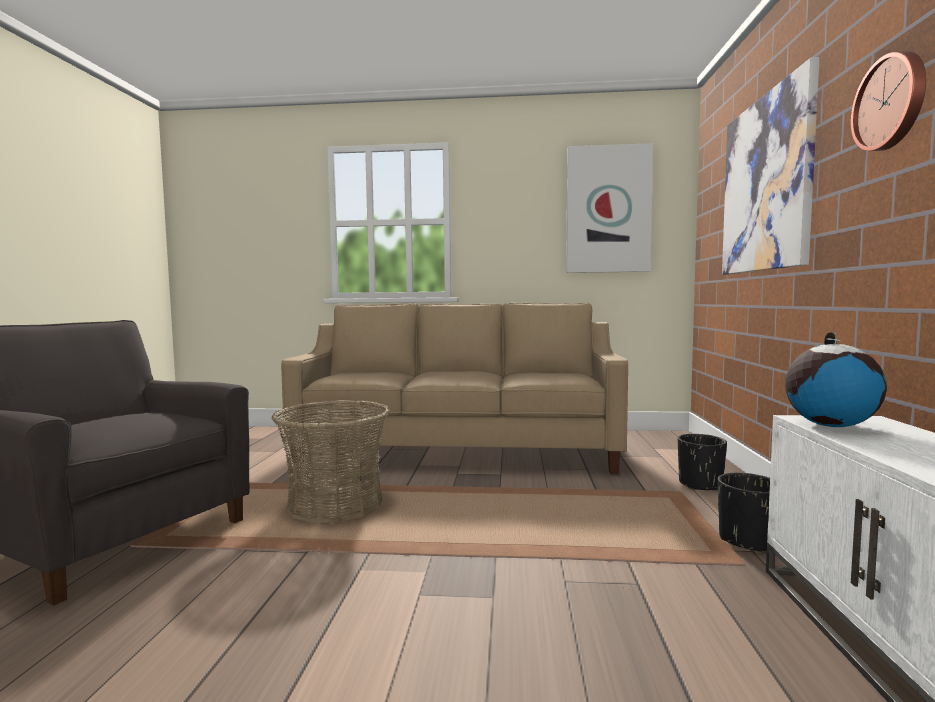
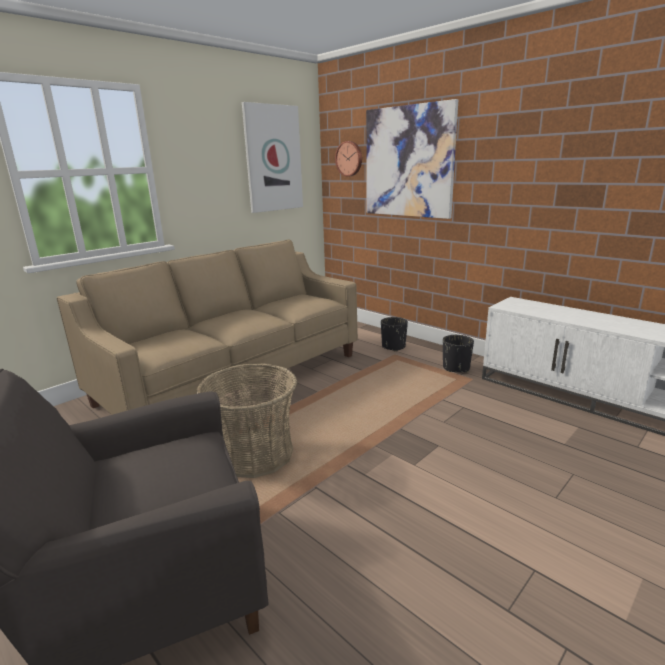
camera: 50 degrees left, 15 degrees up
(830, 425) = (516, 308): globe -> none
(891, 102) = (513, 147): wall clock -> wall clock (349, 158)

